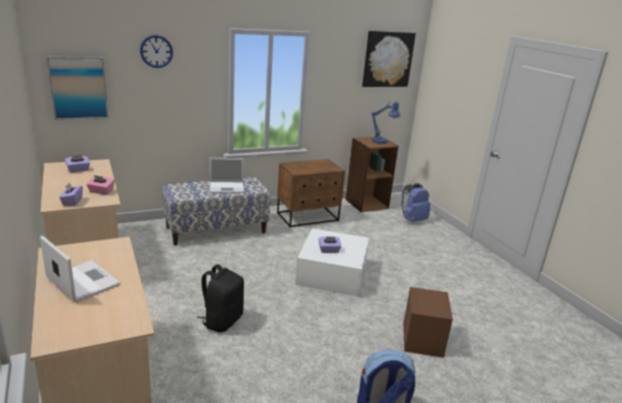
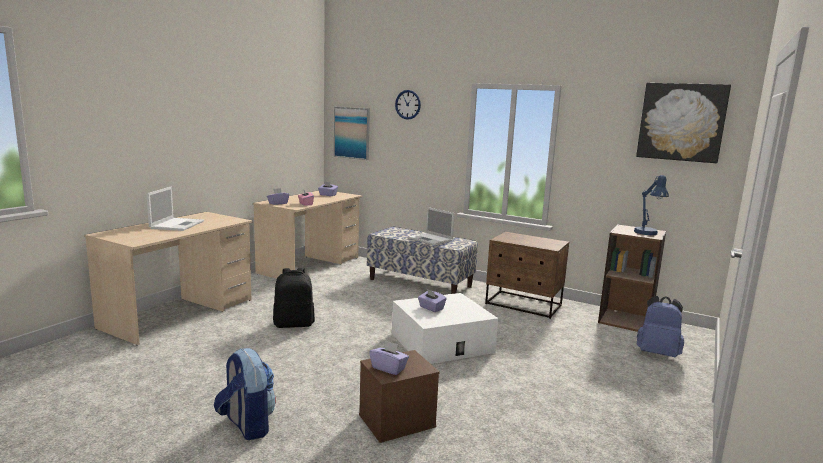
camera: 55 degrees right, 10 degrees down
(431, 307) = (388, 368): none -> purple tissue box

